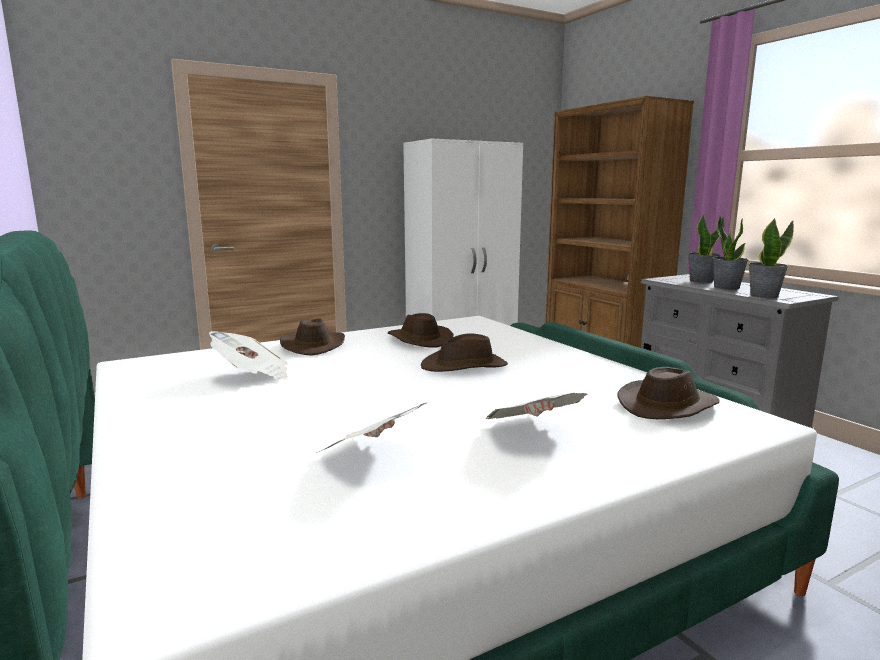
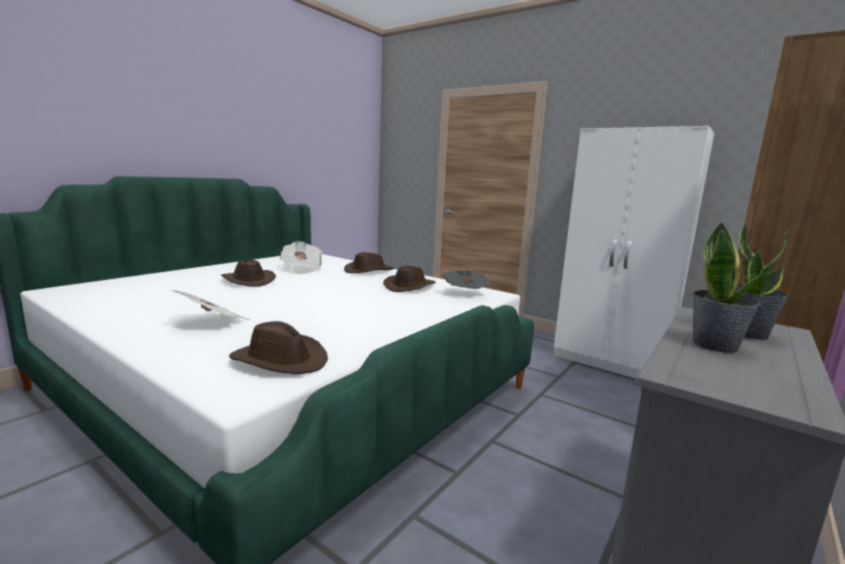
camera: 65 degrees right, 0 degrees up
(372, 455) = (180, 297): newspaper -> newspaper (466, 294)
(465, 366) = (350, 301): brown hat -> brown hat (247, 281)
(763, 296) = (681, 363): potted plant -> none

